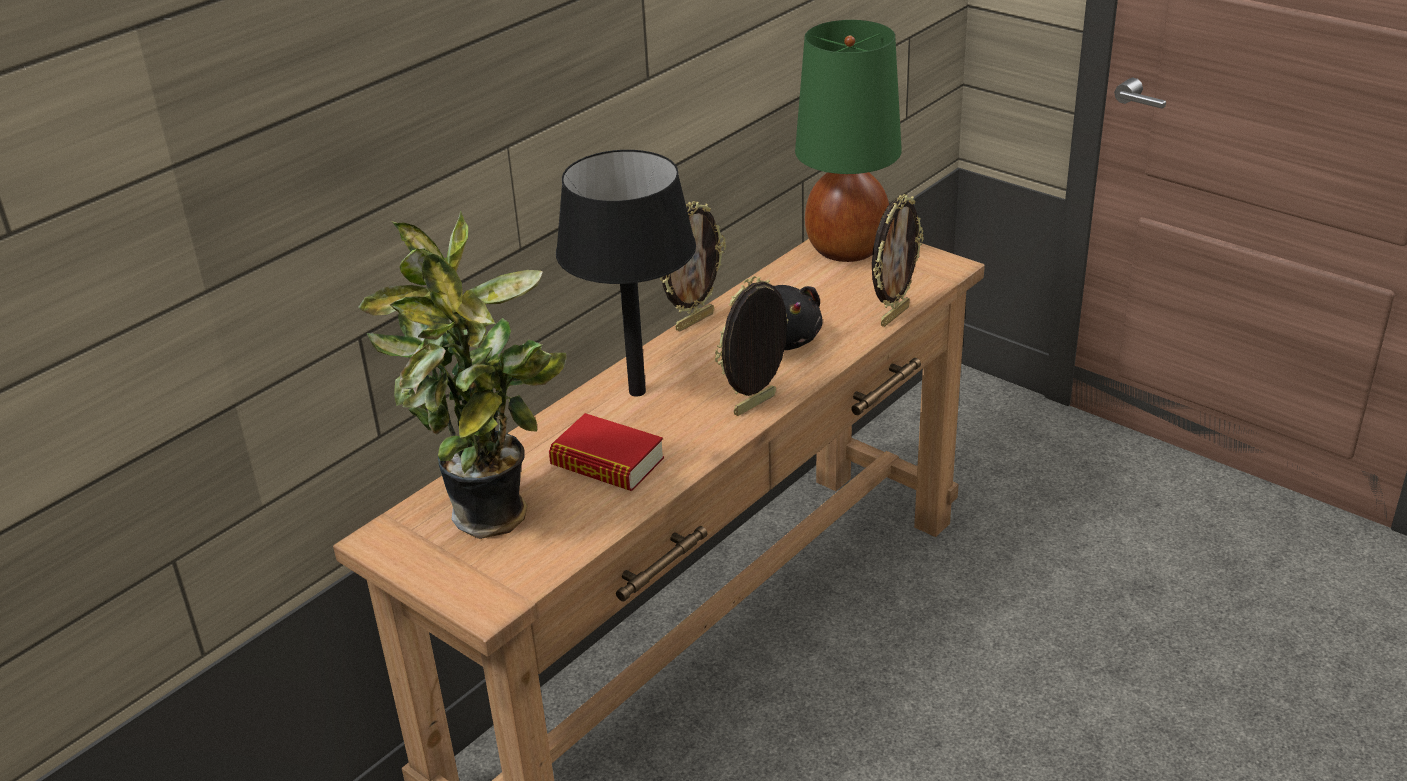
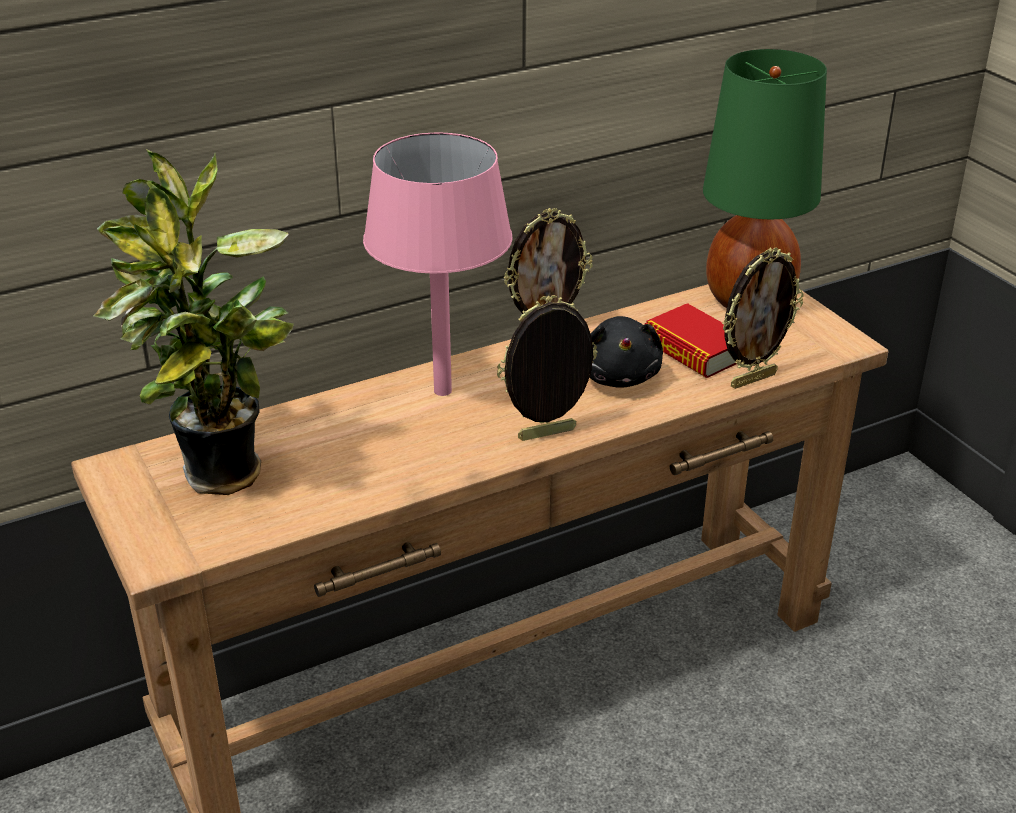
camera: 20 degrees right, 0 degrees up
(607, 462) = (365, 452): book -> book (694, 350)
(638, 392) = (443, 391): black table lamp -> pink table lamp

